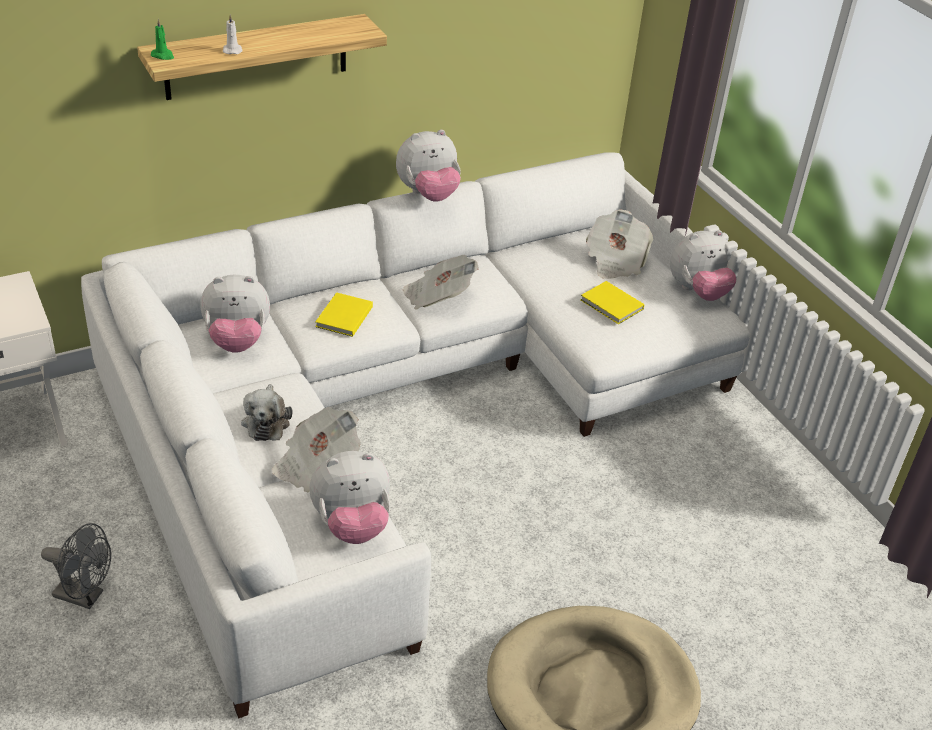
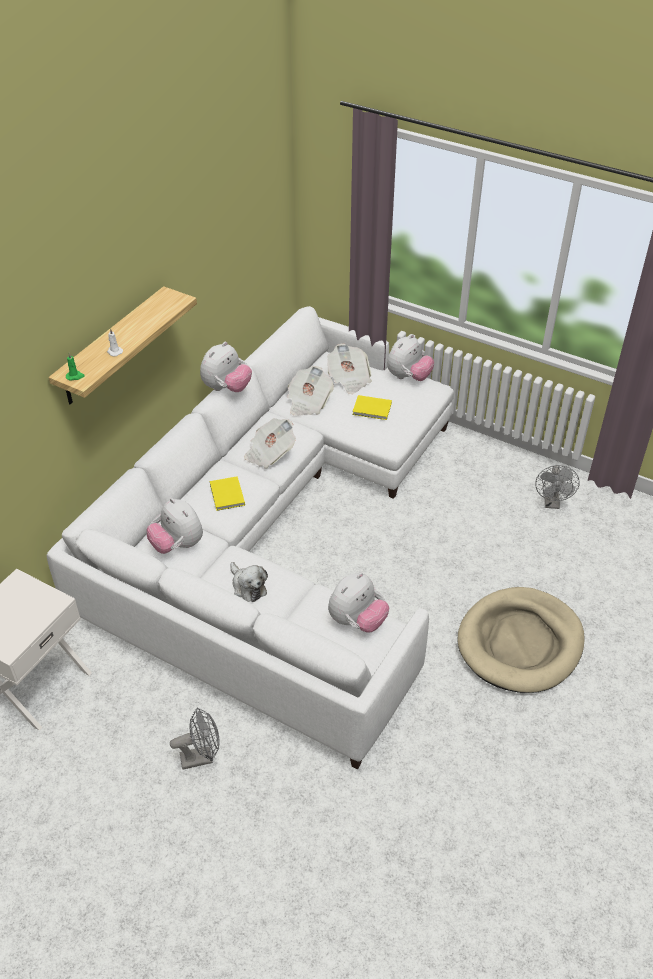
camera: 30 degrees left, 5 degrees up
(237, 341) = (177, 545): plush toy -> plush toy turned 90 degrees clockwise
(316, 466) = (303, 597): newspaper -> newspaper (308, 402)
(800, 547) = (552, 503): none -> grey fan

